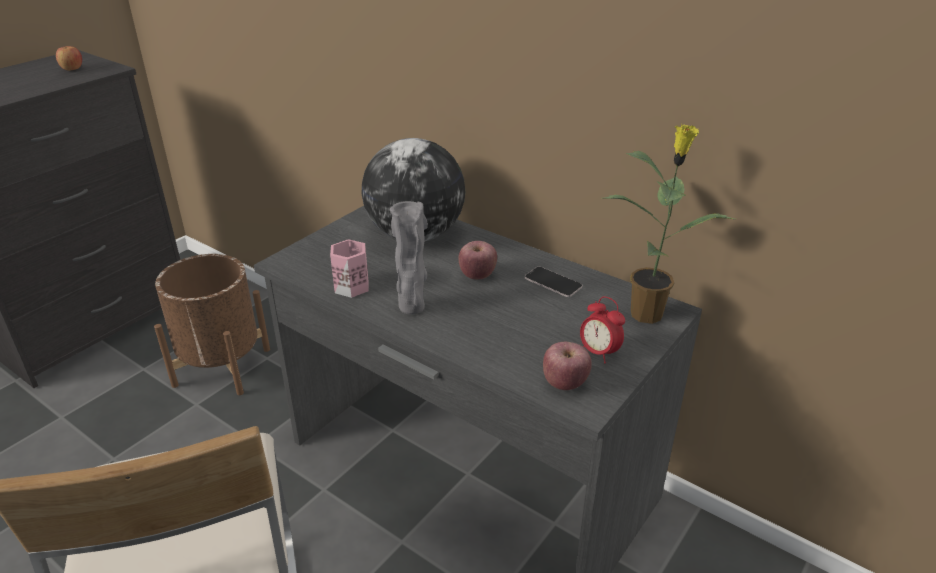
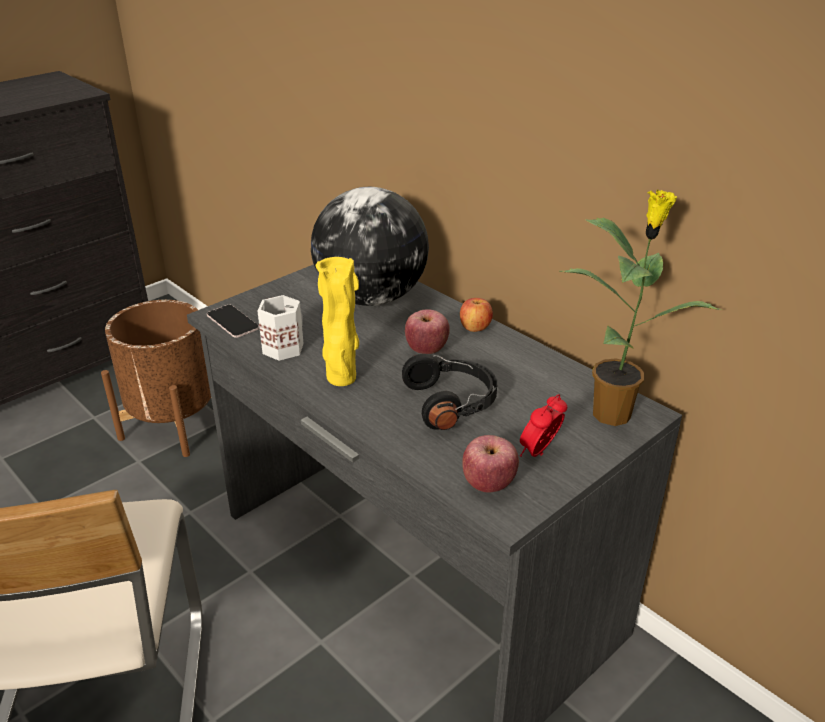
camera: 10 degrees right, 0 degrees up
(72, 69) = (46, 91): apple -> apple (475, 328)
(351, 285) = (283, 347): pink mug -> white mug
(412, 308) = (341, 379): grey vase -> yellow vase
(513, 318) = (452, 402): none -> black headphones
(553, 282) = (511, 366): phone -> phone (233, 322)
(598, 352) = (539, 453): alarm clock -> alarm clock turned 75 degrees clockwise

